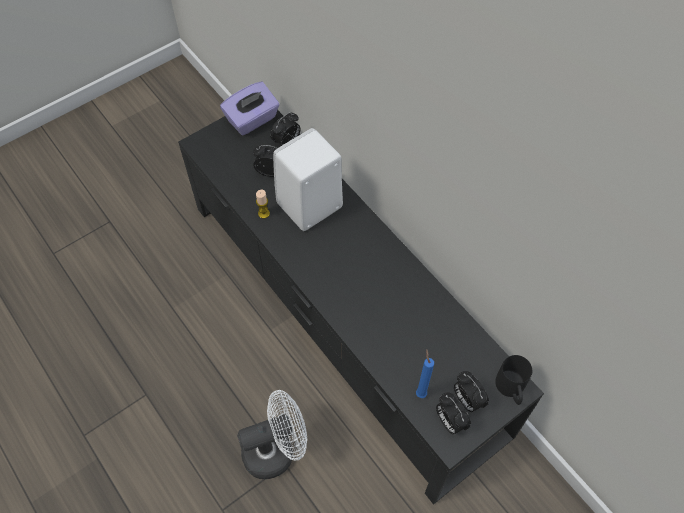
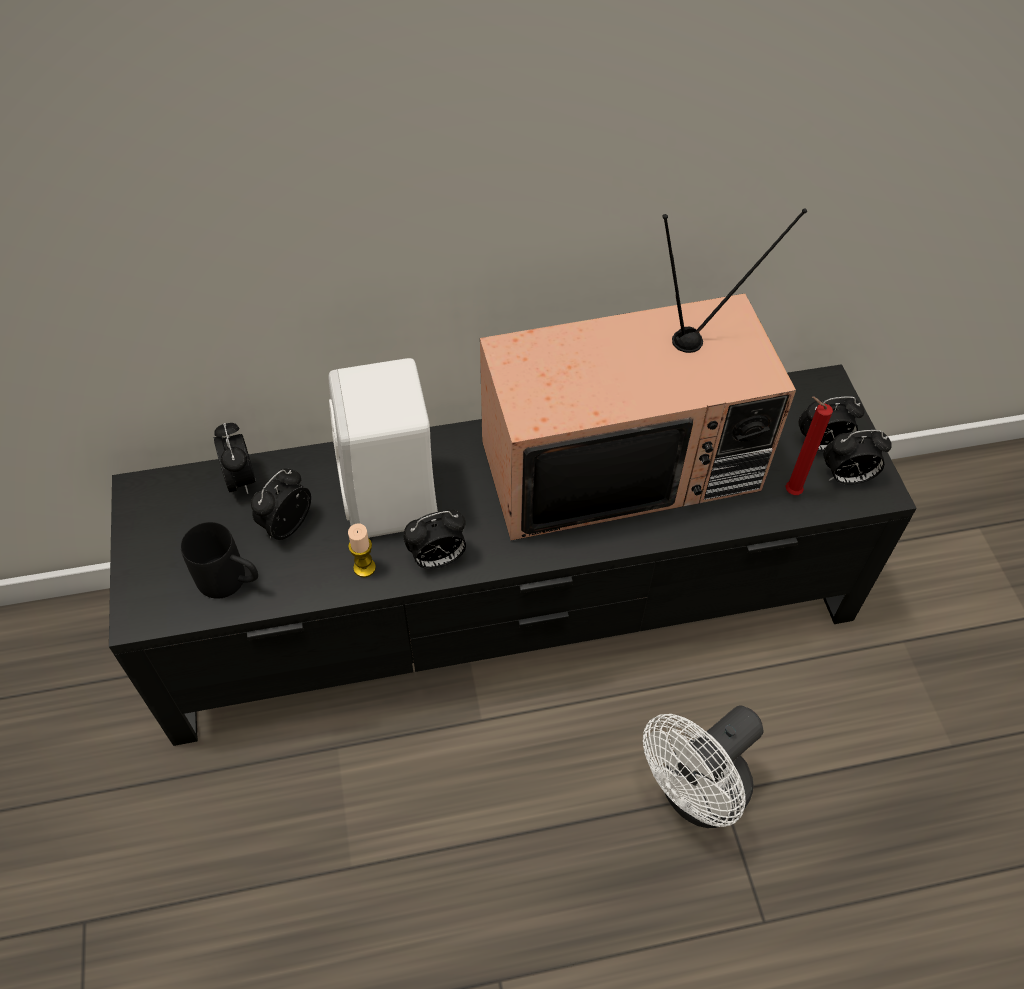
camera: 65 degrees left, 5 degrees down
(252, 120) = (155, 511): purple tissue box -> none
(276, 450) = (695, 796): white fan -> white fan turned 135 degrees counterclockwise
(284, 241) = (437, 559): none -> alarm clock
(392, 298) = (621, 461): none -> television
(420, 392) = (789, 491): blue candle -> red candle
(511, 390) = (825, 394): black mug -> black mug (231, 582)

